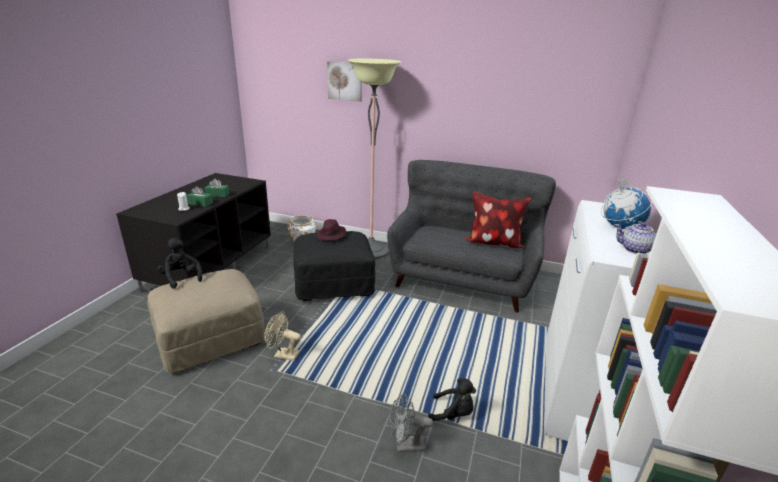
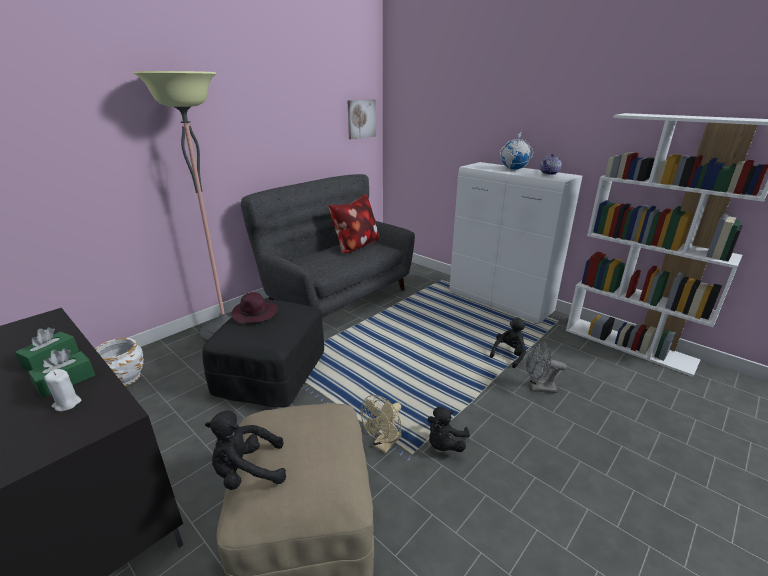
camera: 65 degrees left, 0 degrees up
(293, 387) = (444, 445): none -> black plush toy
(345, 81) = (101, 111): picture -> picture (361, 119)
(405, 445) = (538, 388): grey fan -> grey fan turned 75 degrees clockwise

